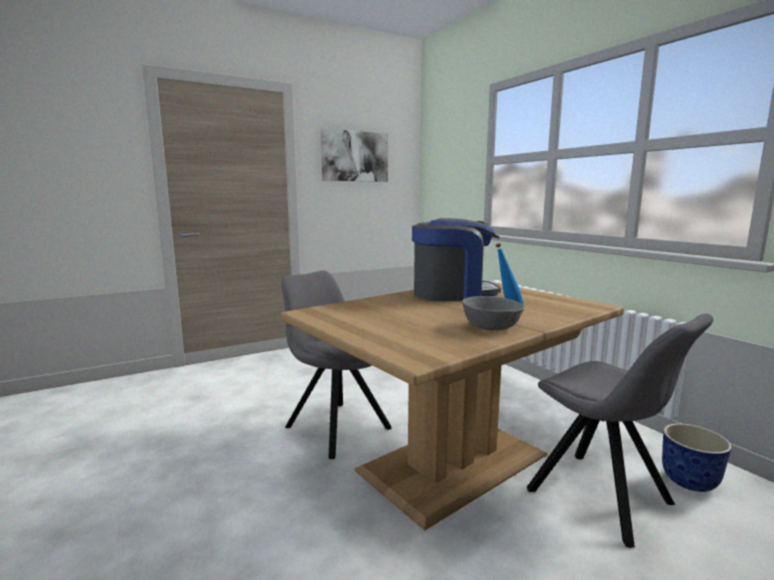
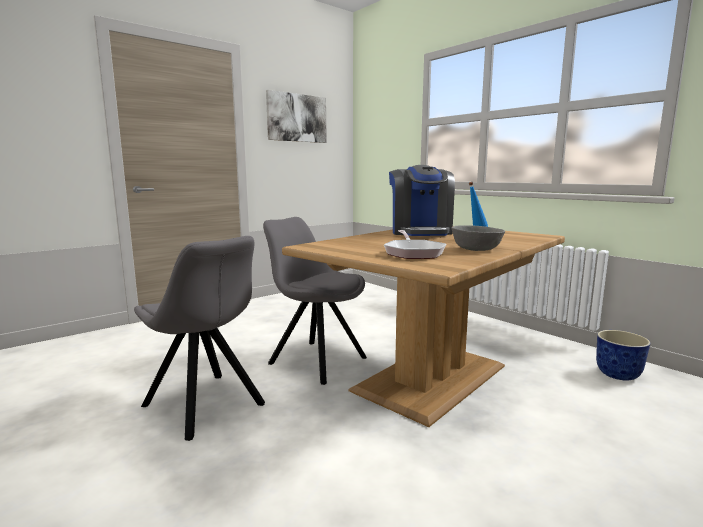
camera: 10 degrees left, 0 degrees up
(411, 329) = (413, 253): none -> frying pan
(452, 293) = (420, 232): coffee machine -> coffee machine turned 105 degrees clockwise
(600, 496) = (557, 390): grey chair -> grey chair (205, 405)

